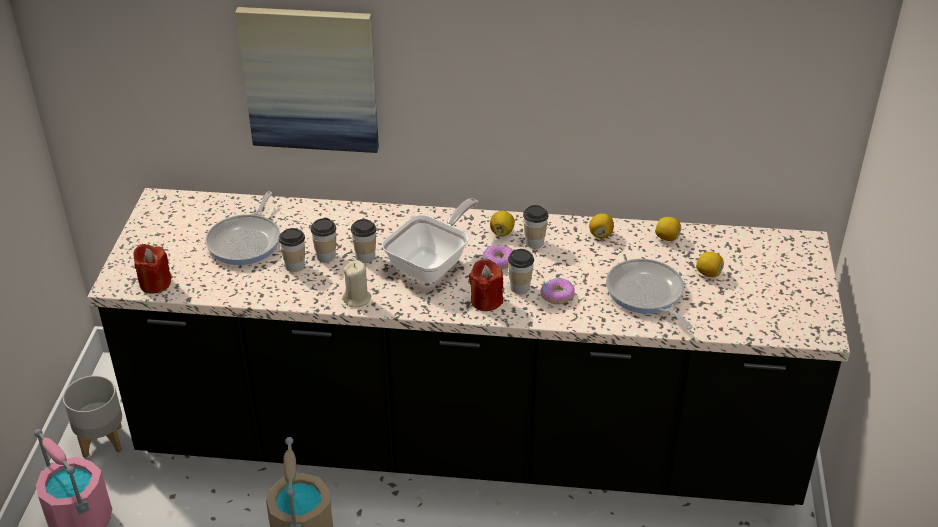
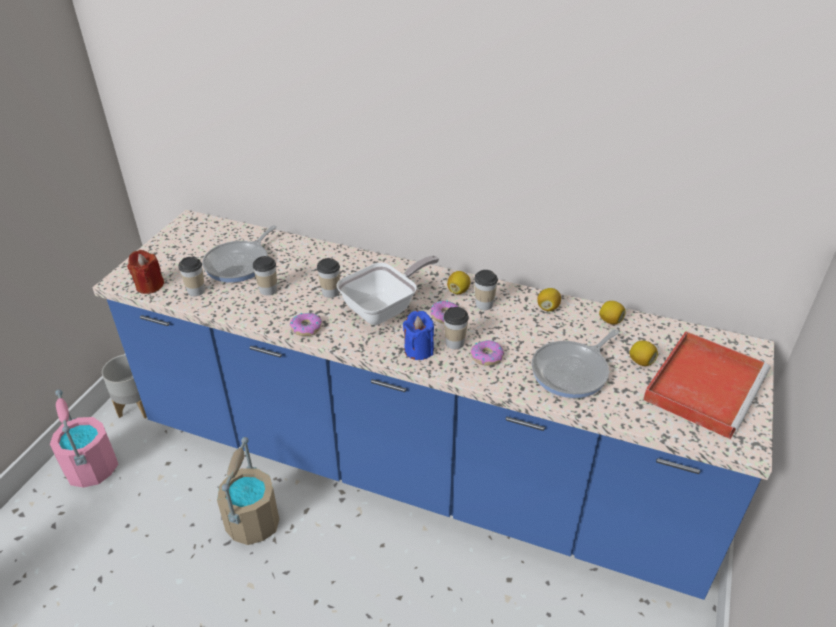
camera: 15 degrees right, 0 degrees up
(310, 79) = (309, 129): picture -> none
(326, 256) = (298, 286): cup -> cup (196, 291)
(357, 299) = (306, 328): beige candle -> donut
(469, 443) = (418, 469): black counter -> blue counter
(486, 301) = (419, 350): red candle -> blue candle
(646, 295) = (572, 371): frying pan -> frying pan turned 120 degrees counterclockwise
(773, 285) = (704, 385): none -> red tray

